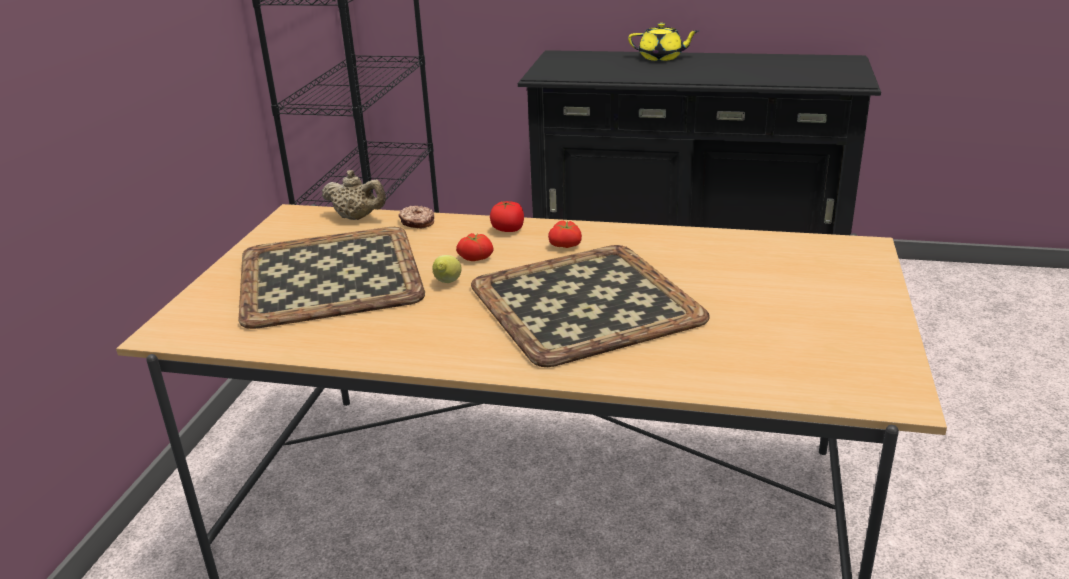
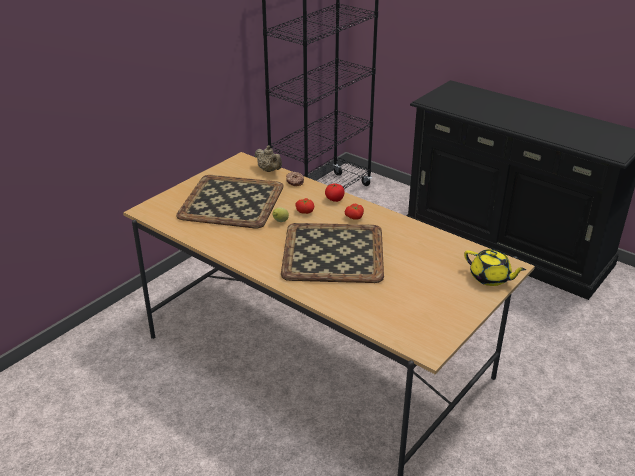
camera: 25 degrees right, 5 degrees up
(661, 57) = (514, 103): yellow teapot -> yellow teapot (490, 278)

